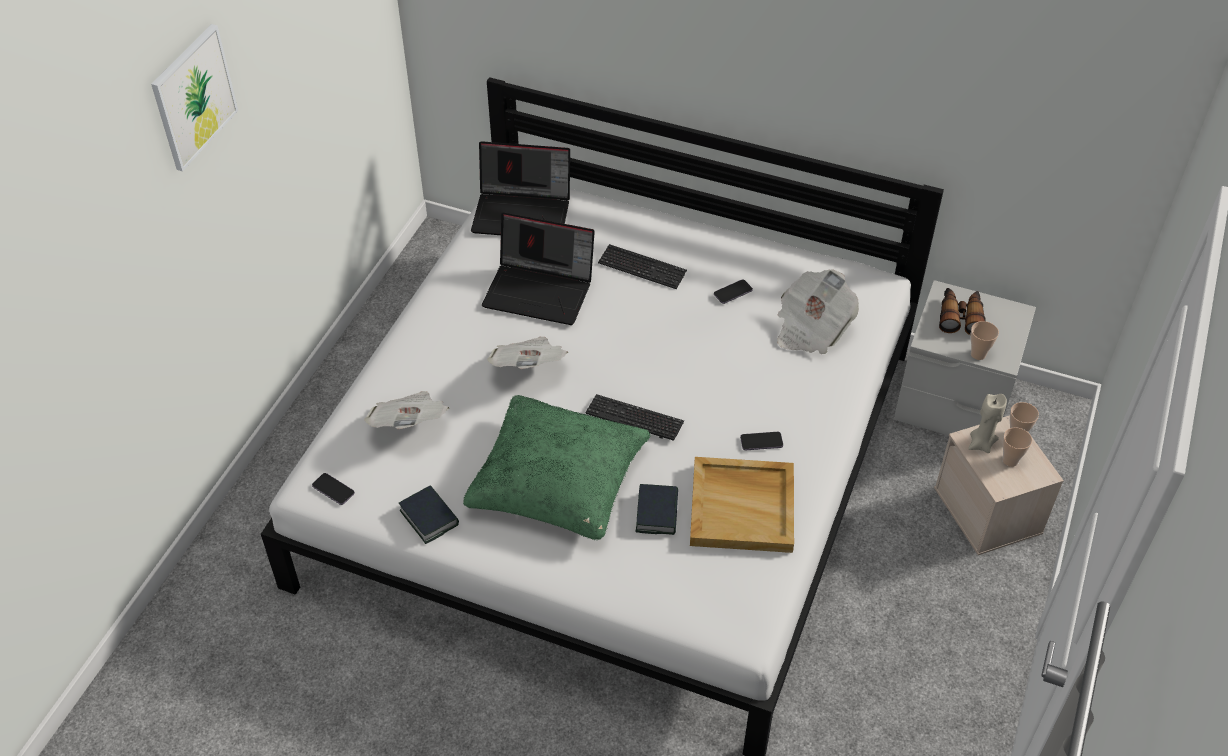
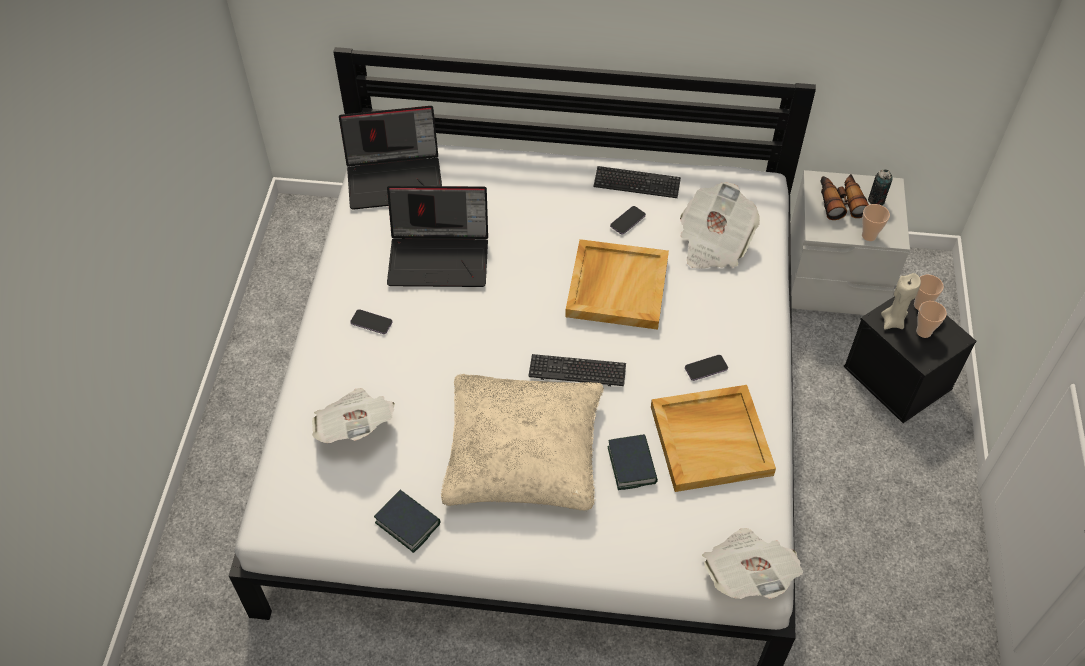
camera: 15 degrees left, 5 degrees up
(194, 97) = (63, 138): picture -> none
(333, 490) = (299, 516): phone -> phone (371, 322)
(529, 367) = (456, 340): newspaper -> newspaper (747, 574)
(558, 481) = (524, 453): green pillow -> beige pillow
(642, 268) = (532, 213): keyboard -> keyboard (637, 184)
(699, 349) = (616, 286): none -> beige tray
(989, 511) = (899, 378): beige storage box -> black storage box
(998, 322) = (876, 200): none -> can

